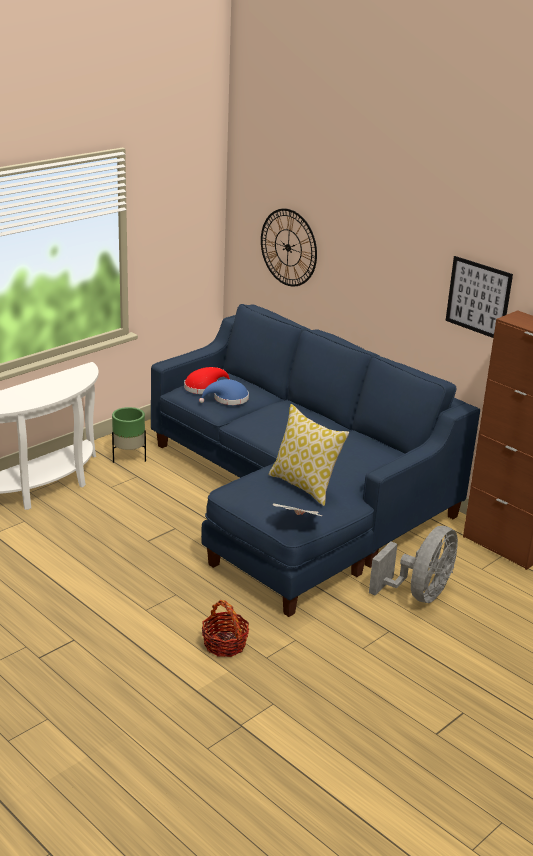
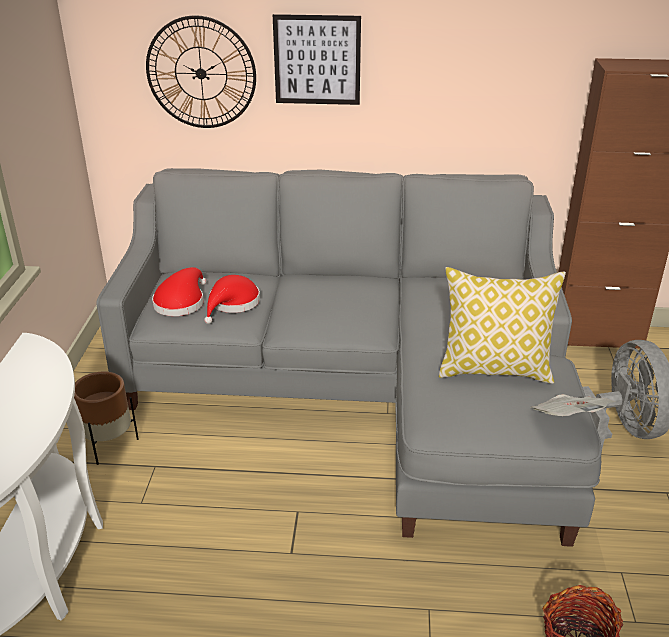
camera: 40 degrees left, 5 degrees up
(128, 457) = (109, 445): green planter -> brown planter
(228, 399) = (232, 304): blue hat -> red hat
(295, 497) = (363, 389): blue sofa -> grey sofa
(478, 297) = (532, 58): picture -> picture (317, 60)

